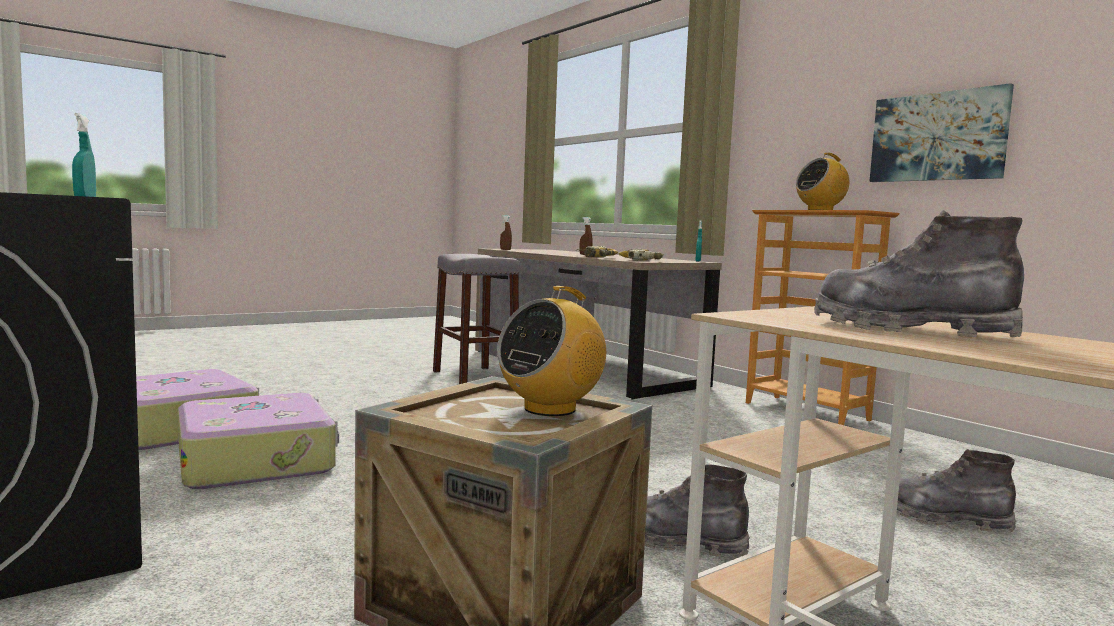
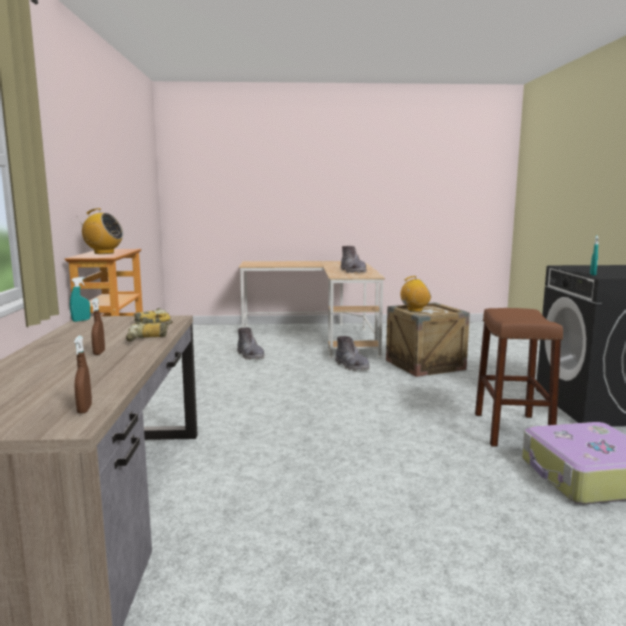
camera: 145 degrees left, 5 degrees up
(257, 460) = (512, 430): suitcase -> brown stool
(474, 377) = (268, 519): grey stool -> none
(938, 137) = (100, 199): picture -> none

